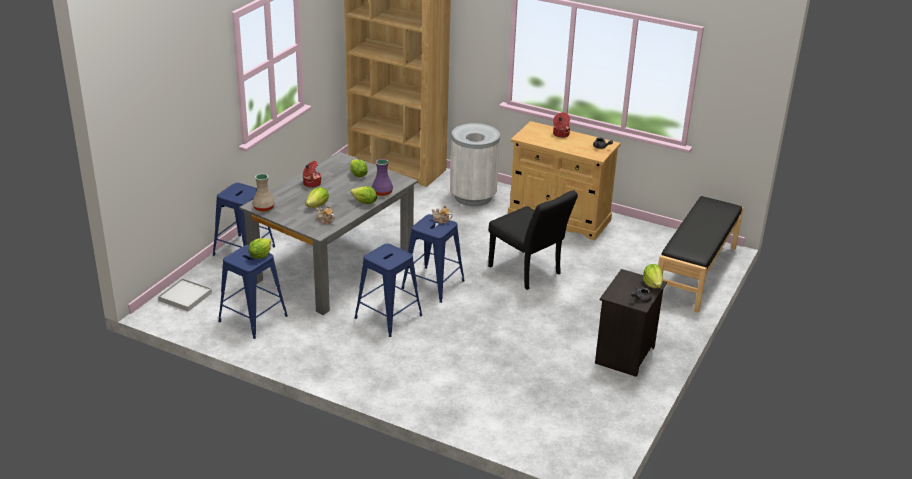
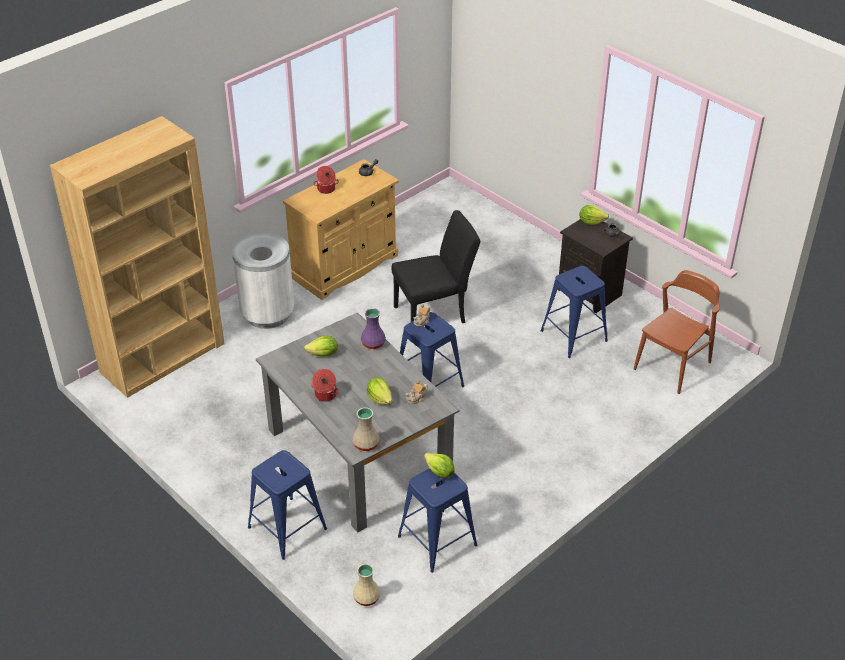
camera: 70 degrees left, 10 degrees up
(185, 297) = (366, 598): white tray -> beige vase
(364, 203) = (390, 361): lettuce -> none
(388, 316) = (474, 430): blue stool -> blue stool (573, 335)
(545, 424) = (672, 365): none -> brown chair
(697, 273) = (481, 214): black bench -> none

